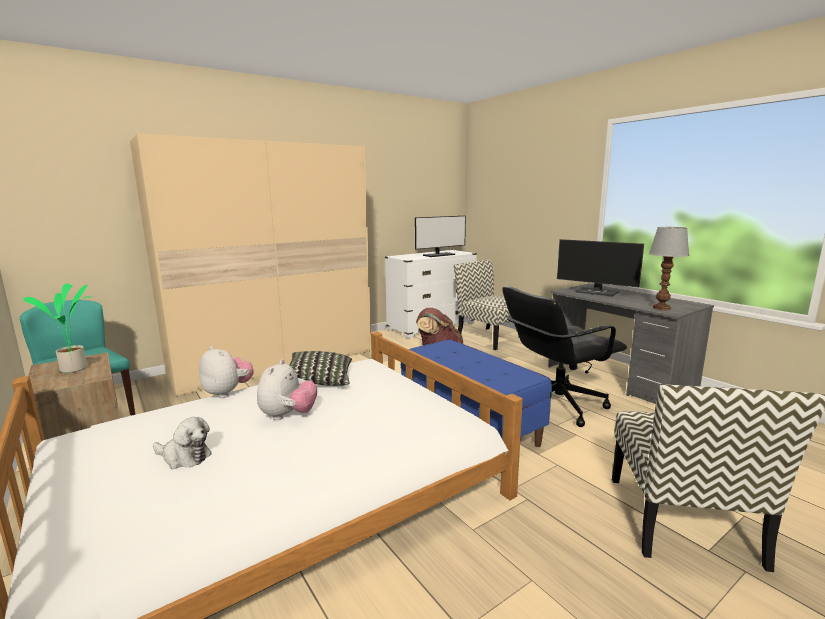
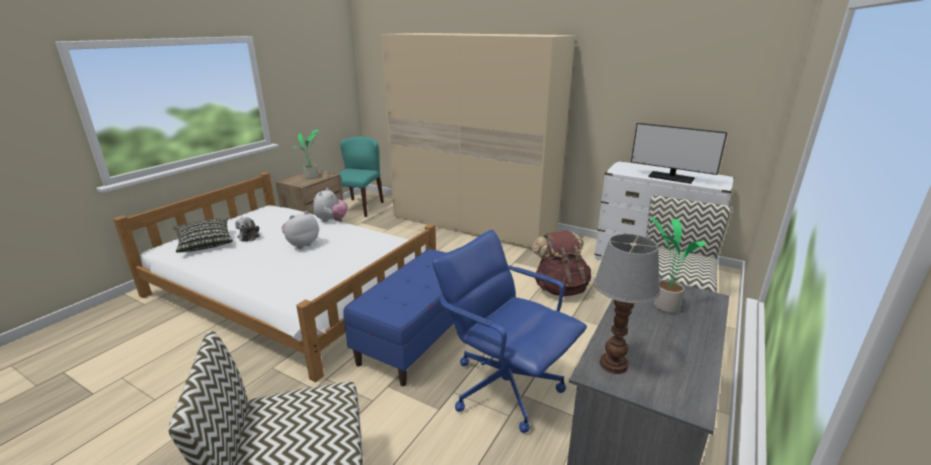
camera: 65 degrees right, 10 degrees up
(288, 416) = (301, 244): plush toy -> plush toy turned 150 degrees clockwise
(319, 380) = (360, 238): pillow -> pillow (205, 243)
(556, 404) = (505, 387): black office chair -> blue office chair
(597, 292) = (664, 305): monitor -> potted plant

